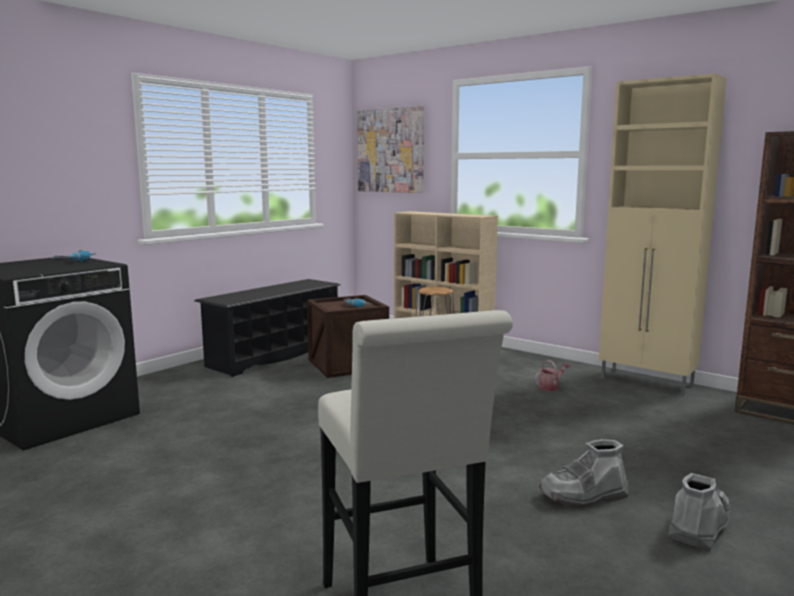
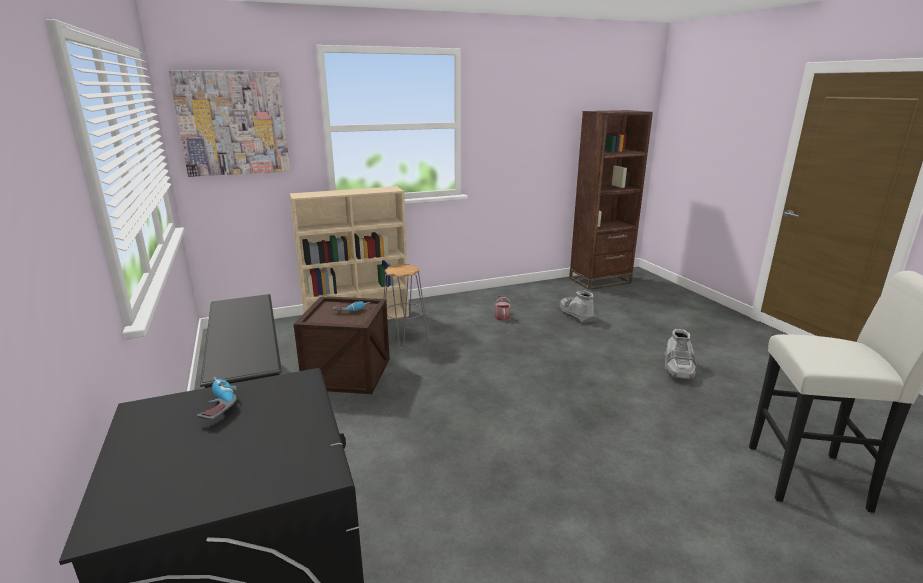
camera: 60 degrees left, 10 degrees up
(647, 382) = (523, 289): beige cabinet -> none
(699, 526) = (722, 354): grey boot -> grey boot (576, 315)

